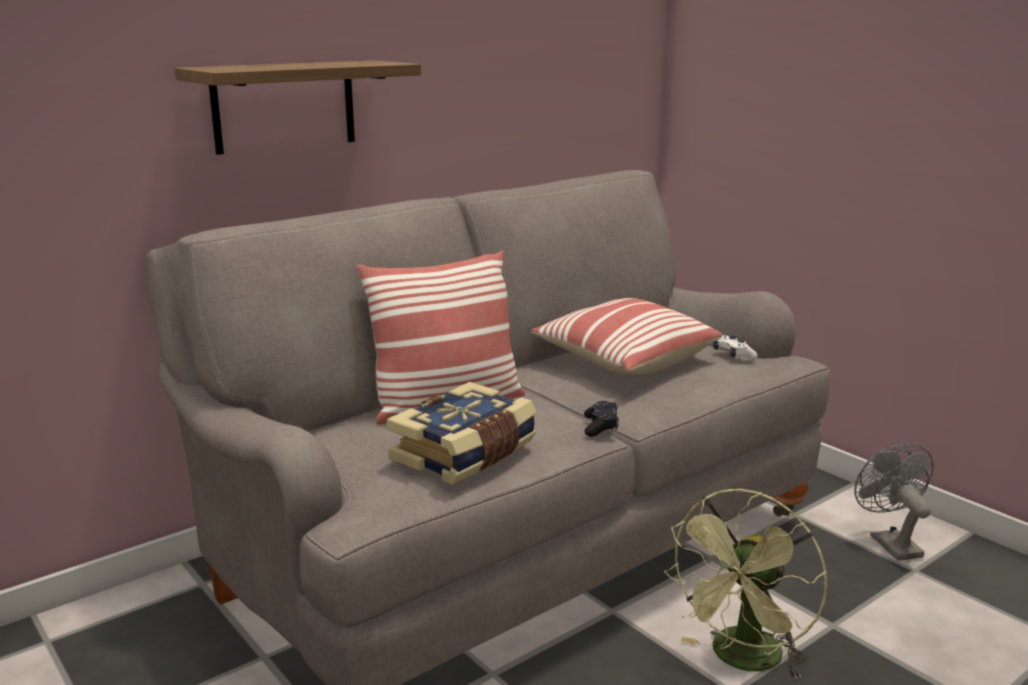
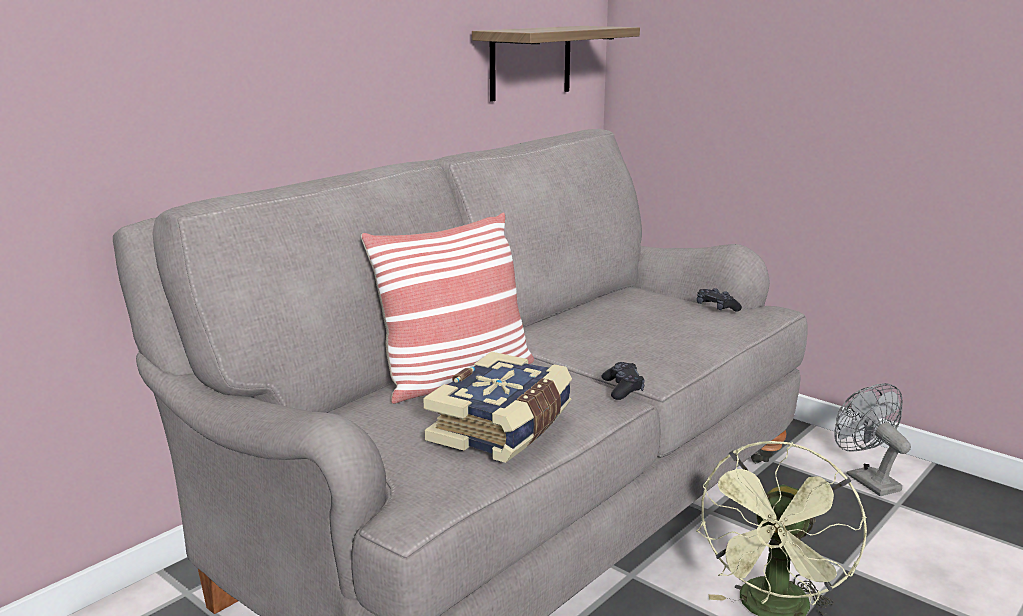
camera: 10 degrees left, 0 degrees up
(284, 106) = (253, 65): shelf -> shelf (530, 62)
(623, 359) = (614, 319): pillow -> none
(732, 354) = (716, 307): white game controller -> black game controller

